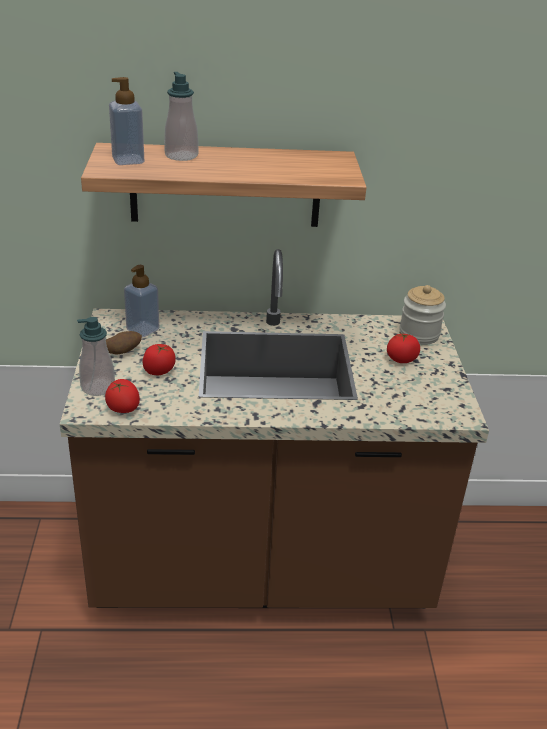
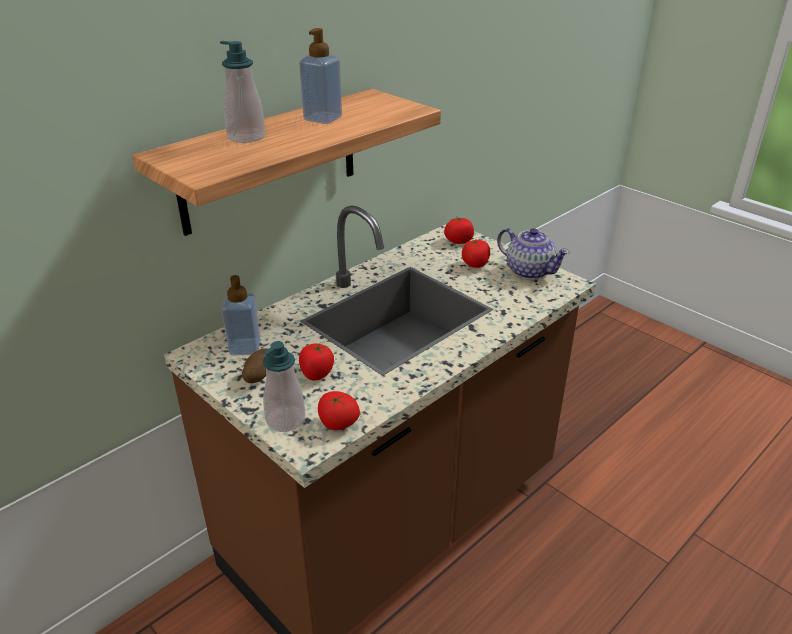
camera: 40 degrees left, 0 degrees up
(128, 160) = (206, 158): soap dispenser -> soap dispenser (323, 118)
(419, 334) = (458, 241): jar -> tomato
(441, 388) = (529, 271): none -> teapot

